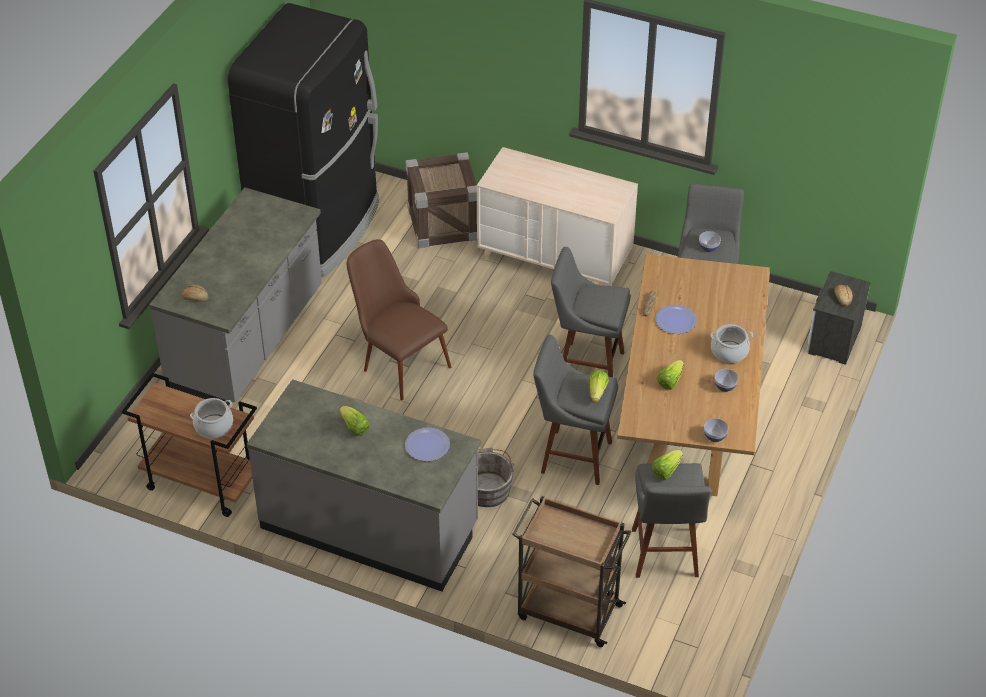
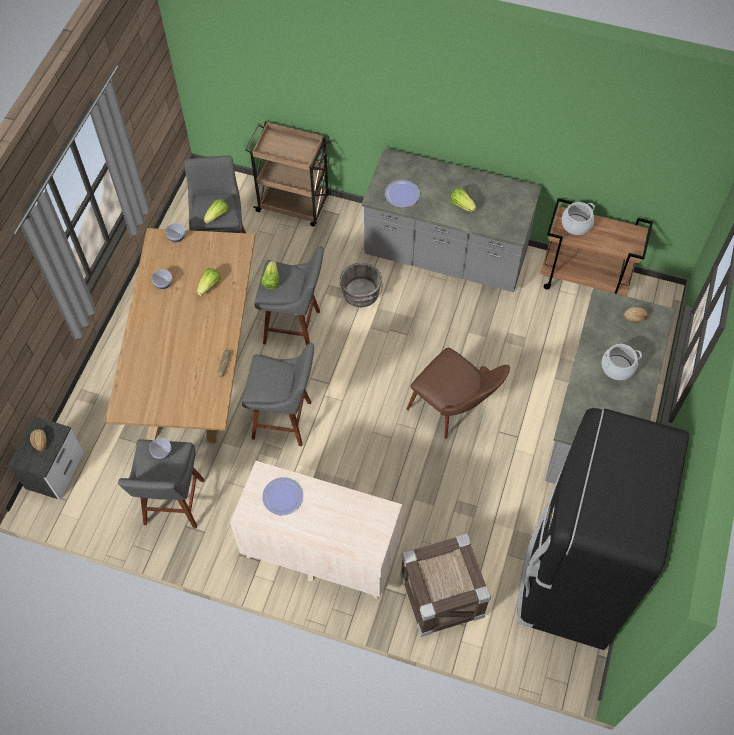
camera: 175 degrees right, 15 degrees up
(675, 320) = (201, 349): plate -> plate (283, 497)
(729, 352) = (156, 319): cooking pot -> cooking pot (617, 367)

